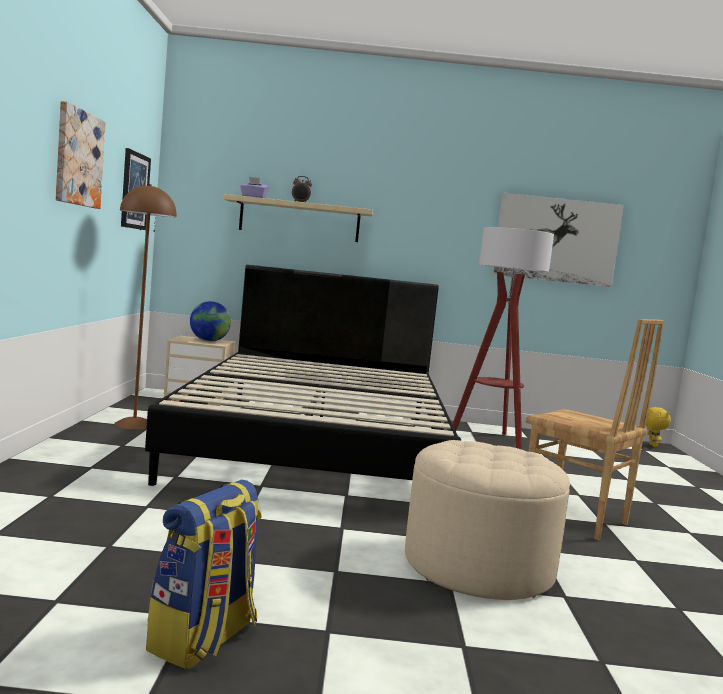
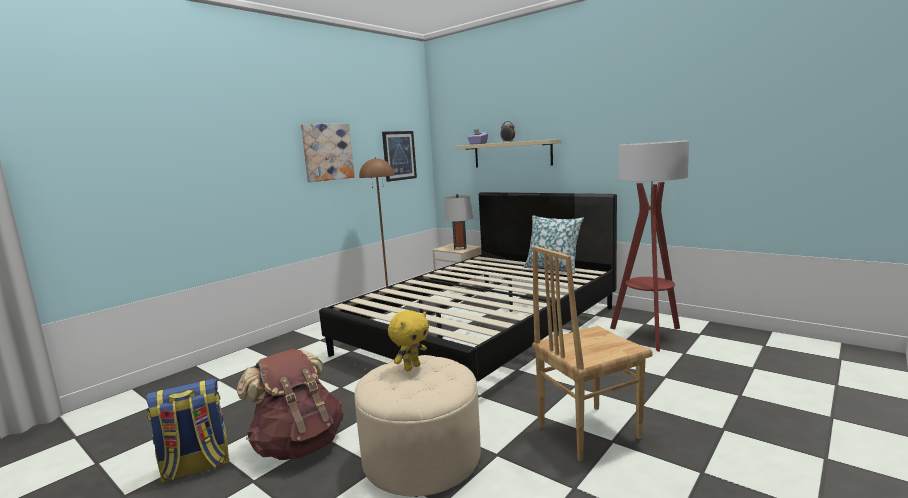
camera: 40 degrees right, 5 degrees up
(209, 341) = (460, 248): globe -> grey table lamp
(313, 584) = (298, 445): none -> brown backpack
(364, 369) = (553, 268): none -> pillow
(556, 240) = (731, 137): picture -> none
(574, 519) = (587, 431): brown chair -> brown chair turned 75 degrees clockwise
(652, 445) = (866, 354): yellow plush toy -> yellow plush toy (411, 367)

